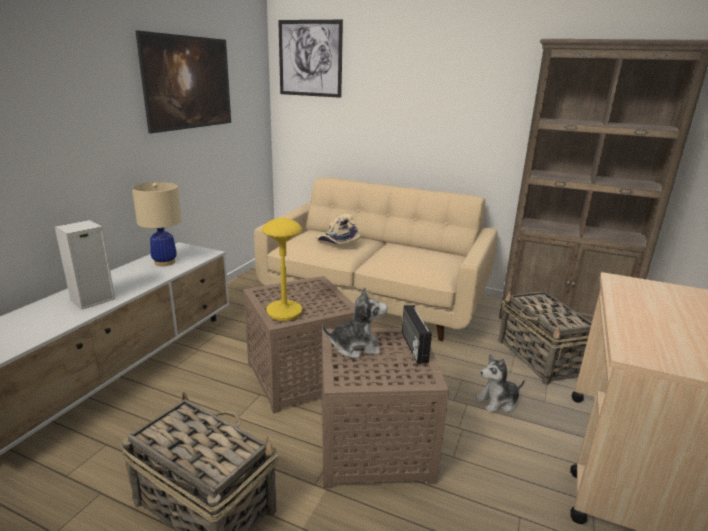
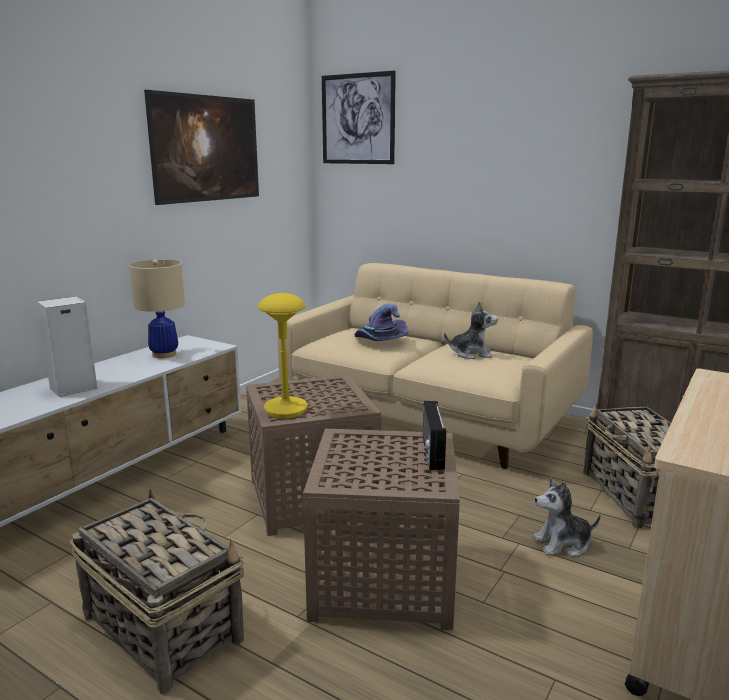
camera: 10 degrees right, 5 degrees down
(337, 243) = (379, 342): beige hat -> purple hat
(355, 347) = (359, 449): plush toy -> plush toy (471, 354)

